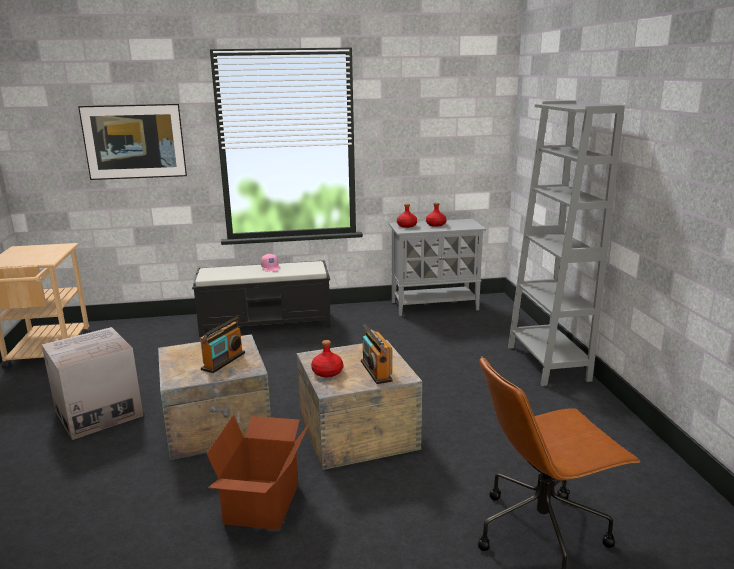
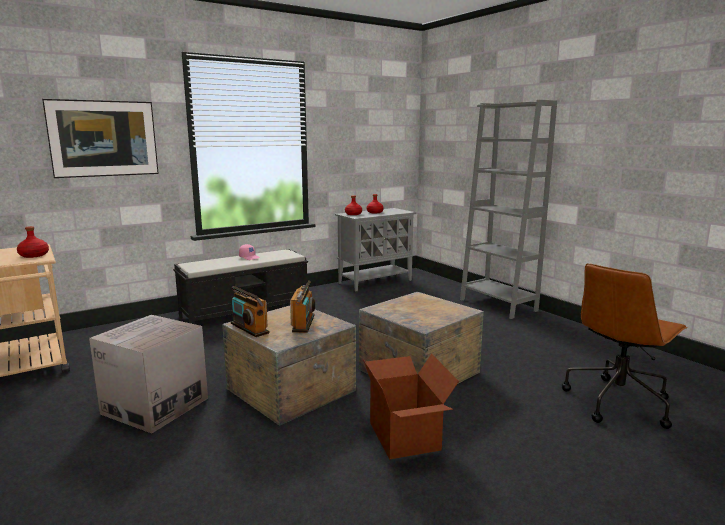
camera: 25 degrees left, 5 degrees down
(327, 372) = (405, 317): red bottle -> red bottle (34, 255)
(375, 371) = (441, 310): radio -> radio (249, 328)

